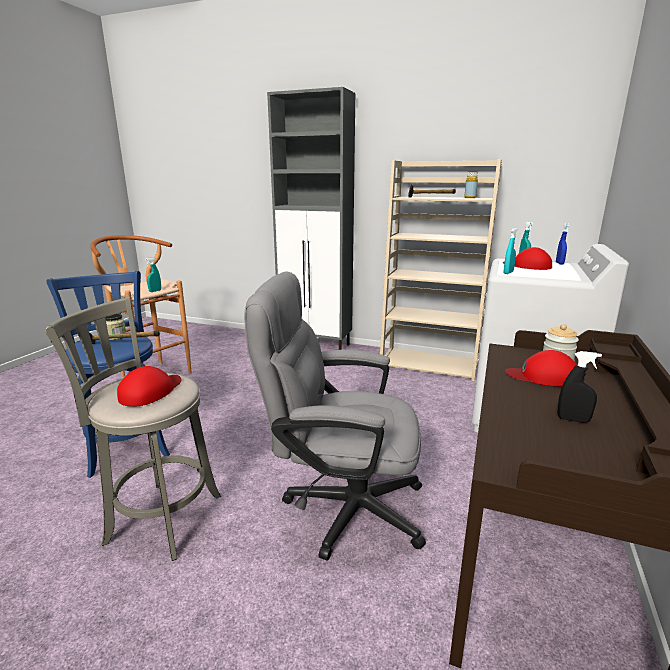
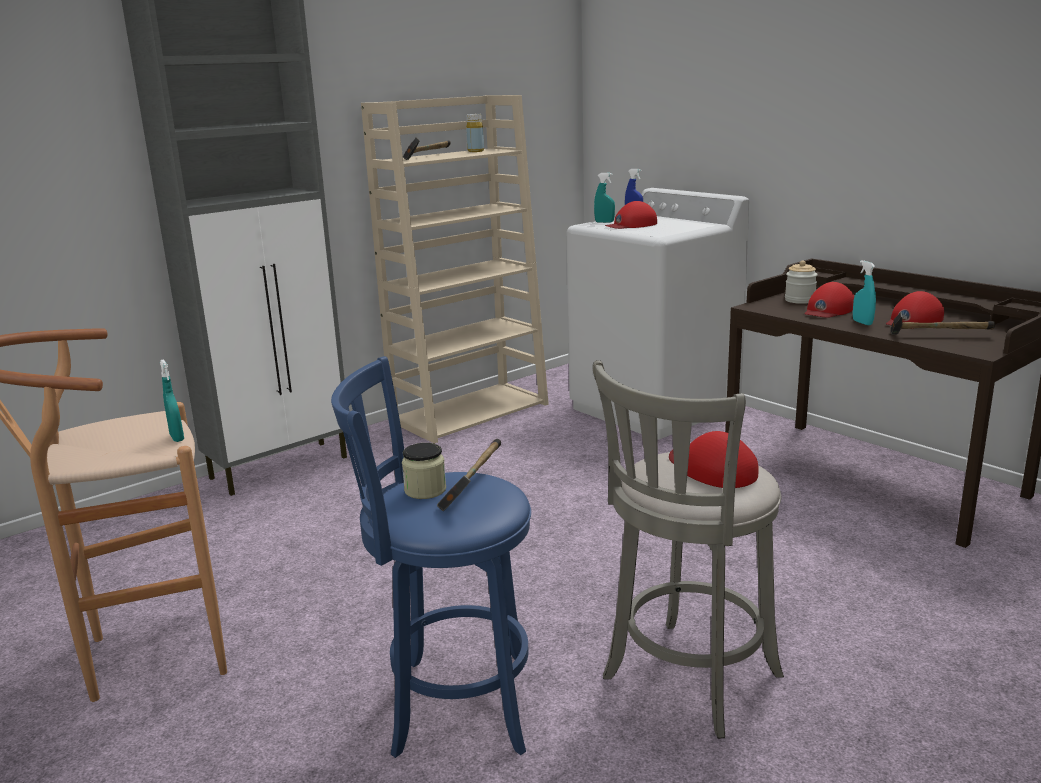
camera: 60 degrees left, 0 degrees up
(341, 506) = (744, 546): grey office chair -> none
(508, 273) = (655, 233): turquoise spray bottle -> turquoise spray bottle (862, 323)
(531, 437) = (937, 336): none -> hammer
(573, 420) = (913, 321): black spray bottle -> red cap

